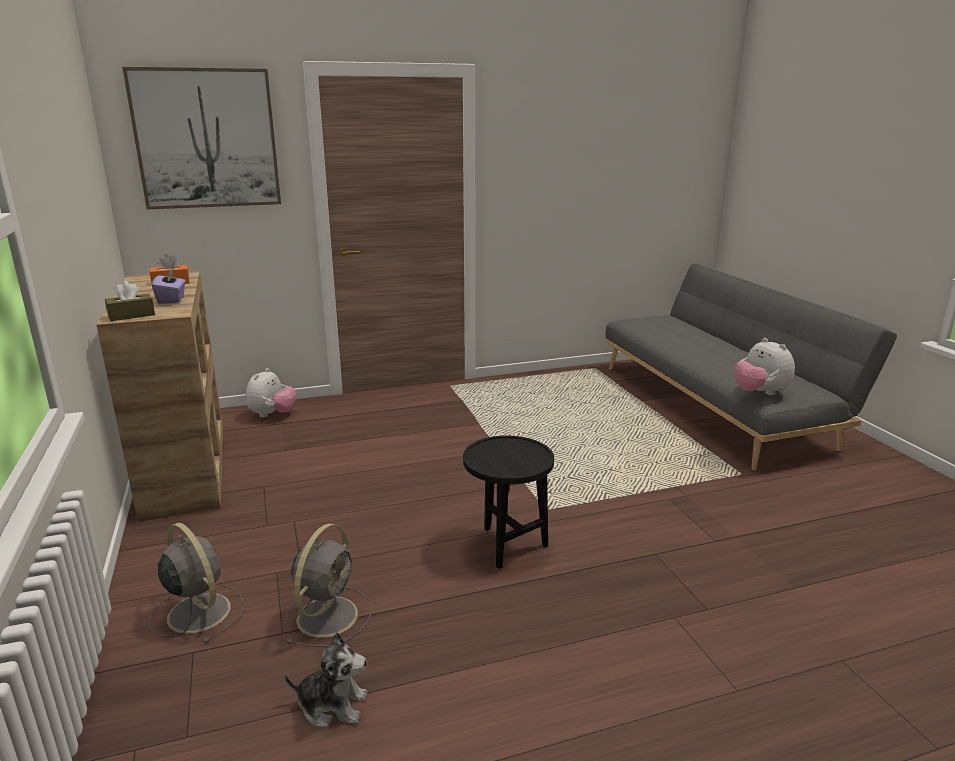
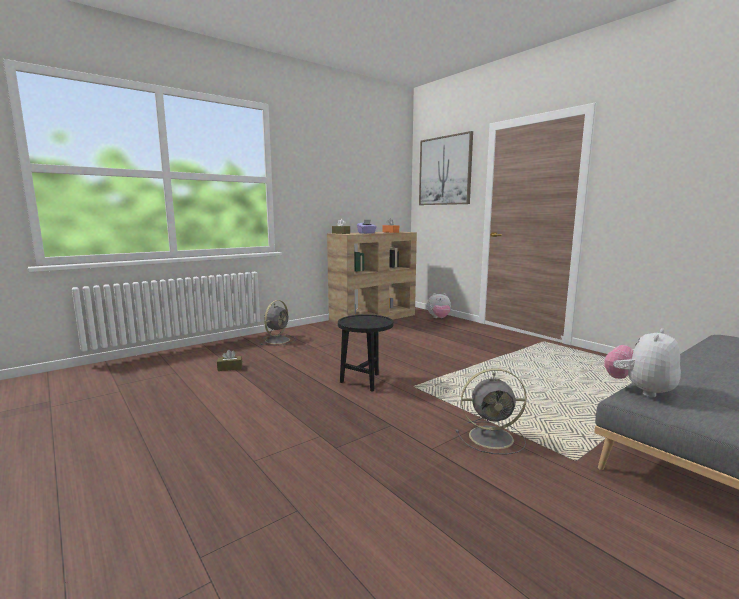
camera: 70 degrees right, 10 degrees down
(329, 614) = (284, 357): grey fan -> grey fan (493, 437)
(332, 705) = (230, 368): plush toy -> brown tissue box

